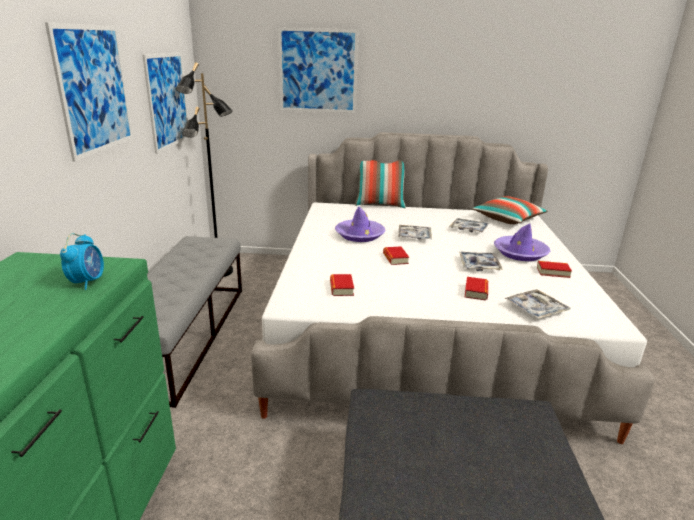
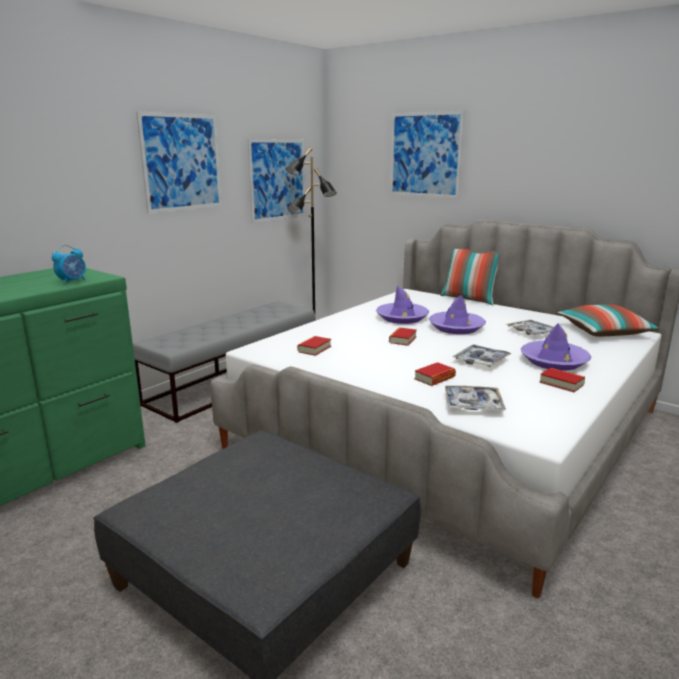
camera: 35 degrees right, 5 degrees down
(414, 236) = (456, 327): tray -> purple hat

